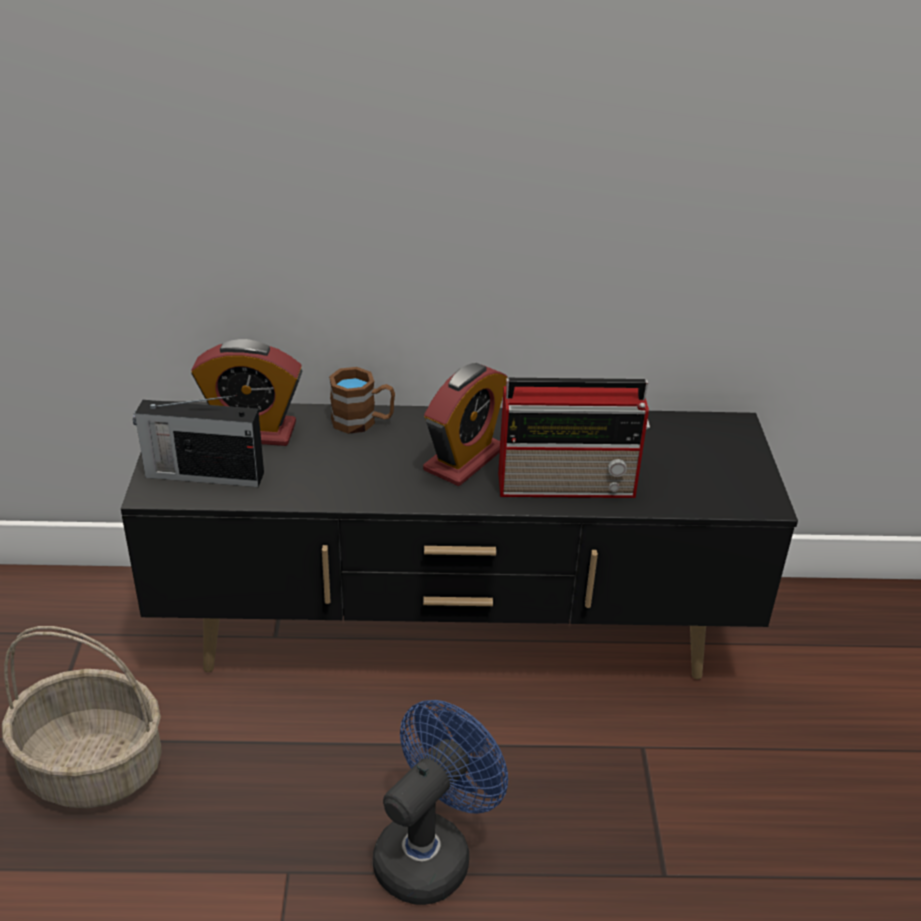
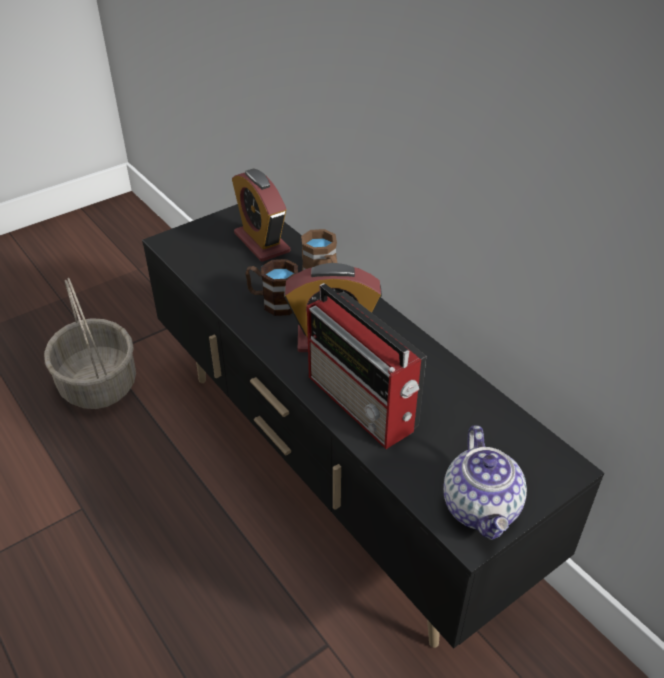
camera: 55 degrees right, 5 degrees up
(202, 474) = (200, 248): radio -> none
(363, 468) = (273, 302): none -> brown mug
(431, 851) = (142, 569): blue fan -> none
(742, 483) = (482, 508): none -> teapot

